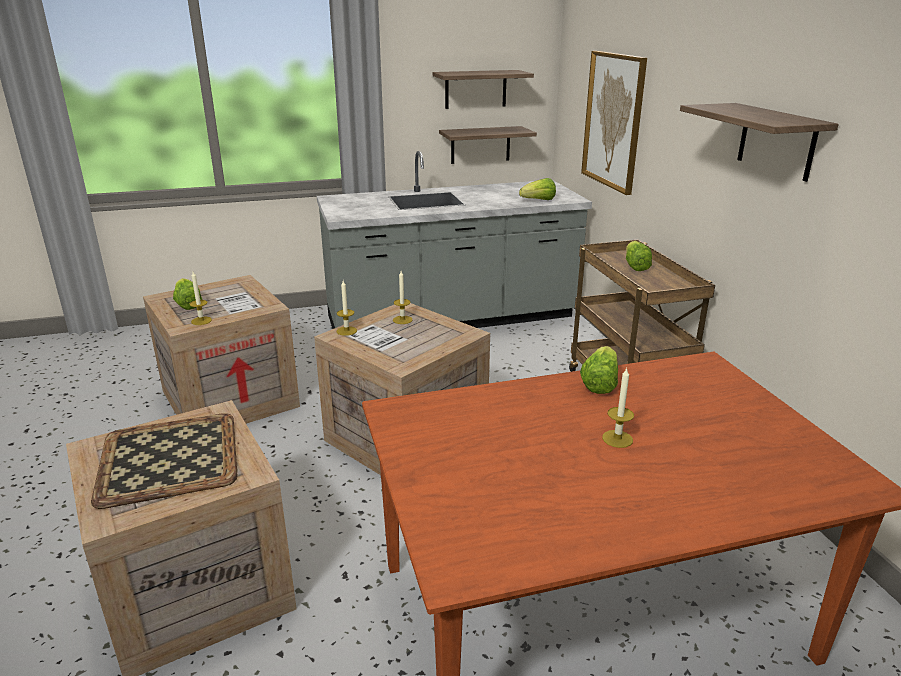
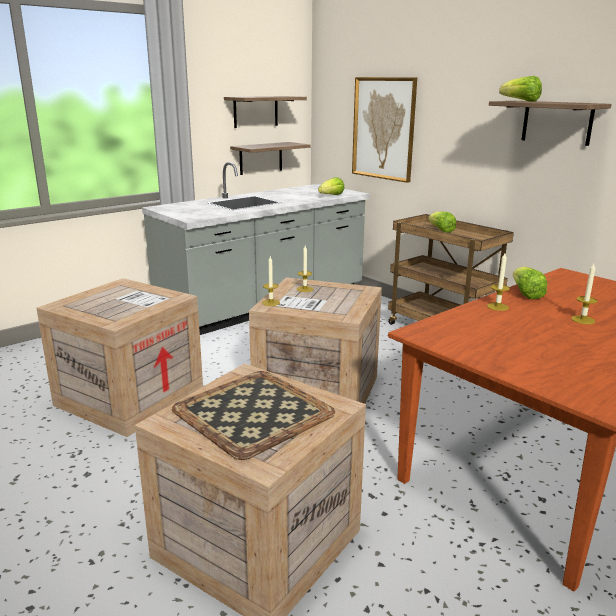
camera: 25 degrees left, 5 degrees down
(188, 304) = (95, 306): lettuce -> lettuce (521, 101)
(201, 321) = (128, 316): candle -> candle (497, 307)

